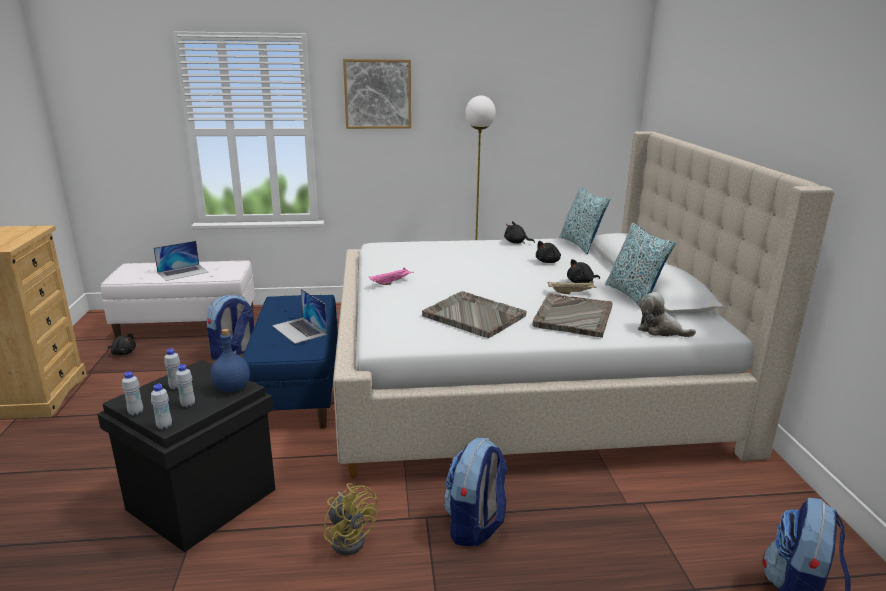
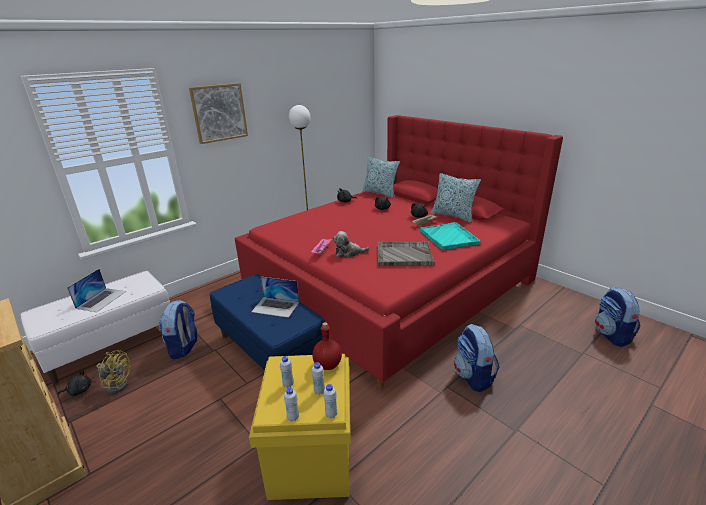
camera: 35 degrees left, 5 degrees up
(201, 500) = (311, 458): black storage box -> yellow storage box
(233, 388) = (328, 364): blue bottle -> red bottle
(350, 538) = (427, 422): yellow fan -> yellow fan (117, 383)
(522, 379) = (391, 285): beige bed -> red bed
(573, 317) = (449, 237): grey tray -> turquoise tray
(660, 330) = (494, 230): plush toy -> plush toy (349, 253)

